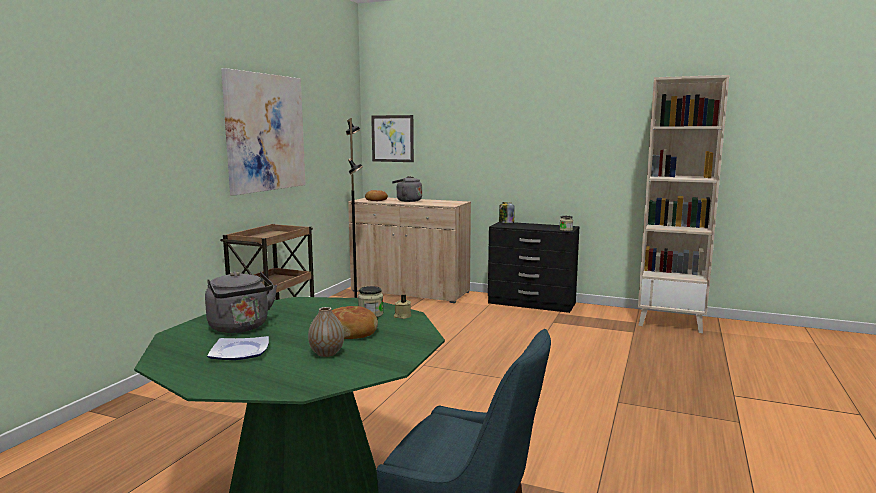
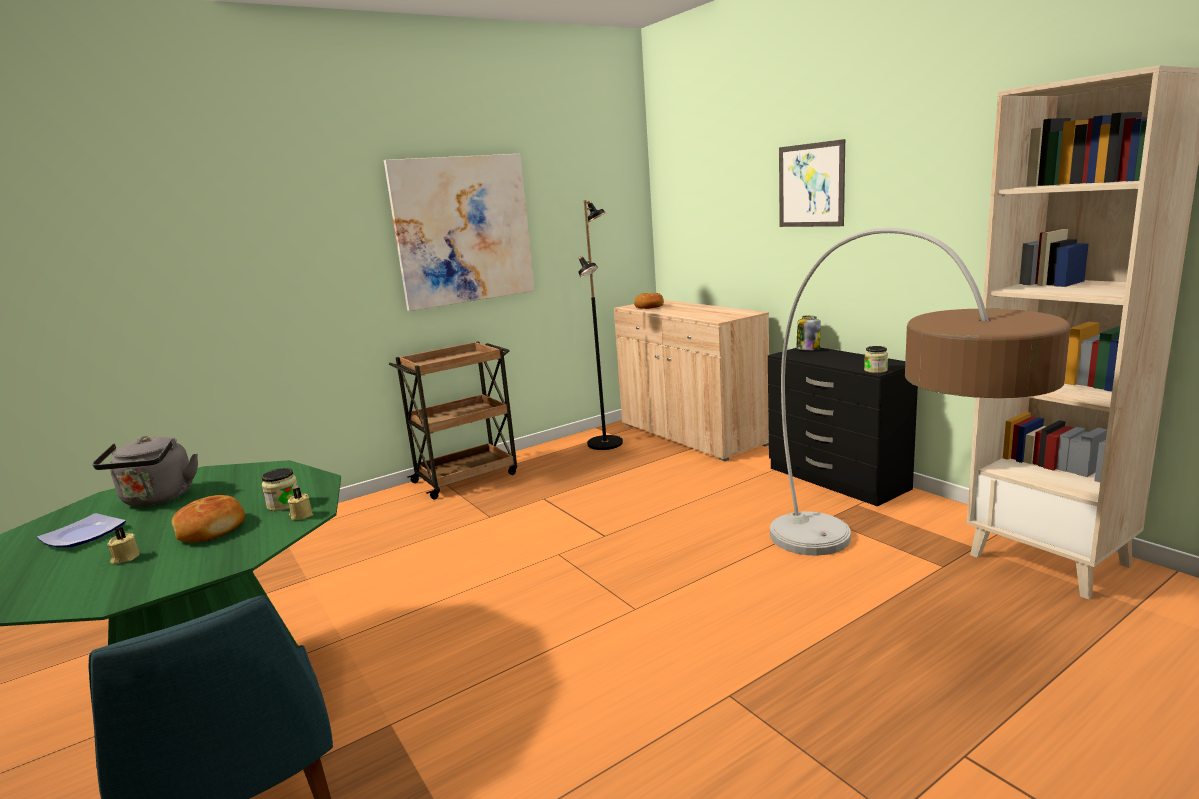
camera: 35 degrees right, 5 degrees up
(327, 353) = (125, 558): vase -> beige candle
(392, 138) = (681, 218): picture -> picture (811, 185)
(407, 201) = (683, 309): grey kettle -> none
(623, 344) = (889, 586): none -> floor lamp

